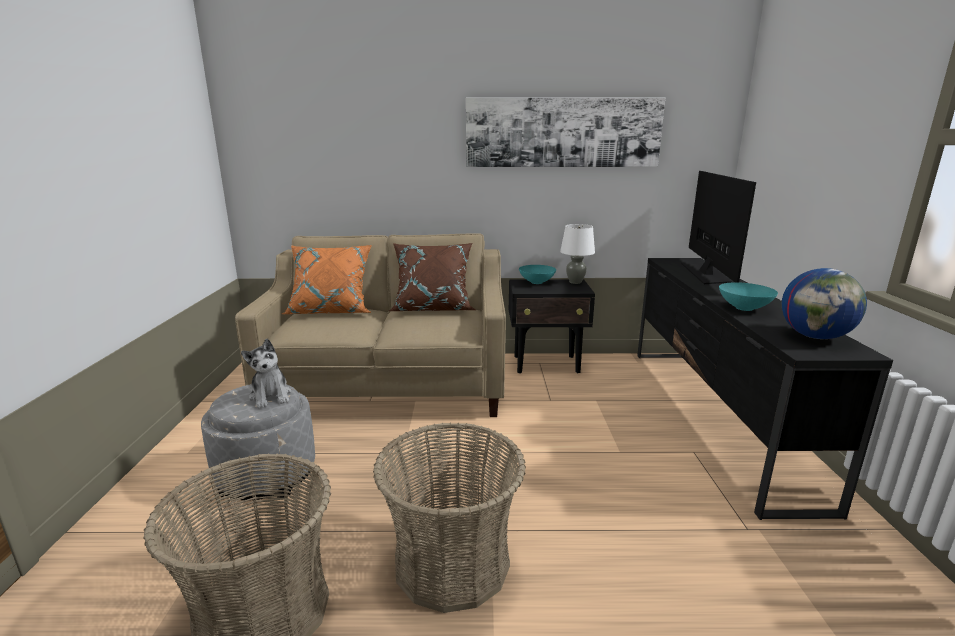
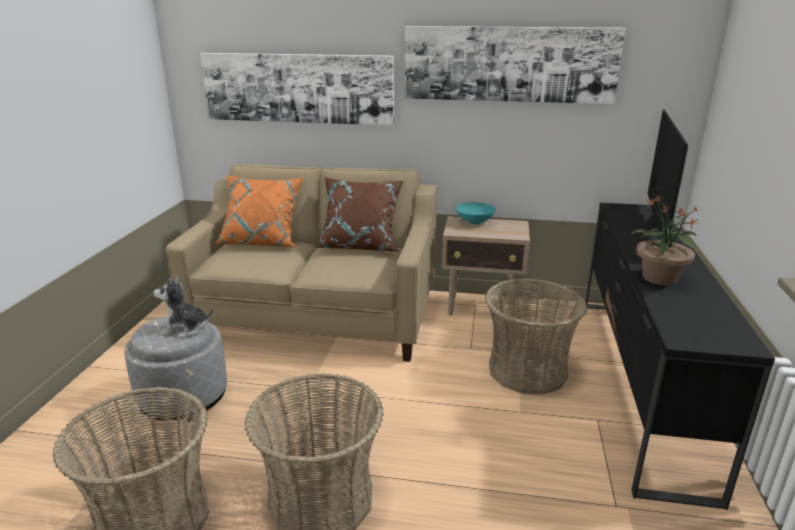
camera: 10 degrees right, 5 degrees up
(271, 396) = (185, 329): plush toy -> plush toy turned 105 degrees clockwise
(359, 160) = (297, 88): none -> picture
(547, 365) = (482, 308): black side table -> beige side table
(575, 282) = (516, 224): white table lamp -> none
(611, 415) = (527, 371): none -> basket
(743, 308) = (659, 278): turquoise bowl -> potted plant
(815, 336) = (710, 322): globe -> none

